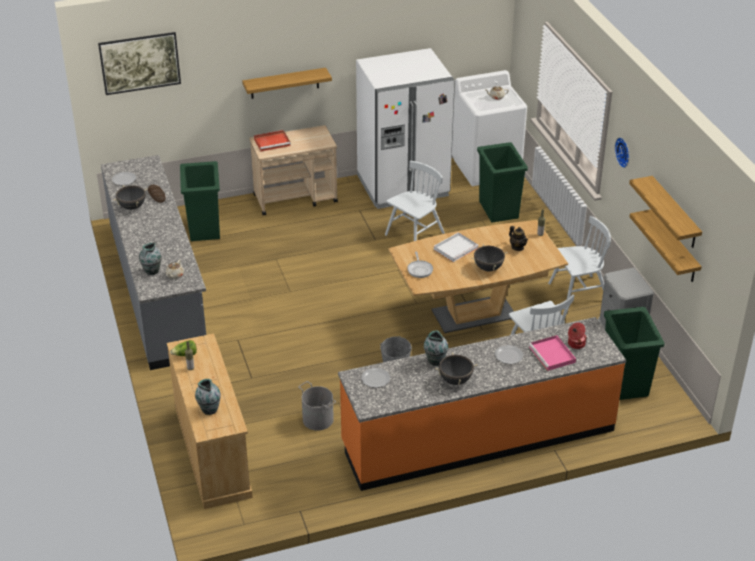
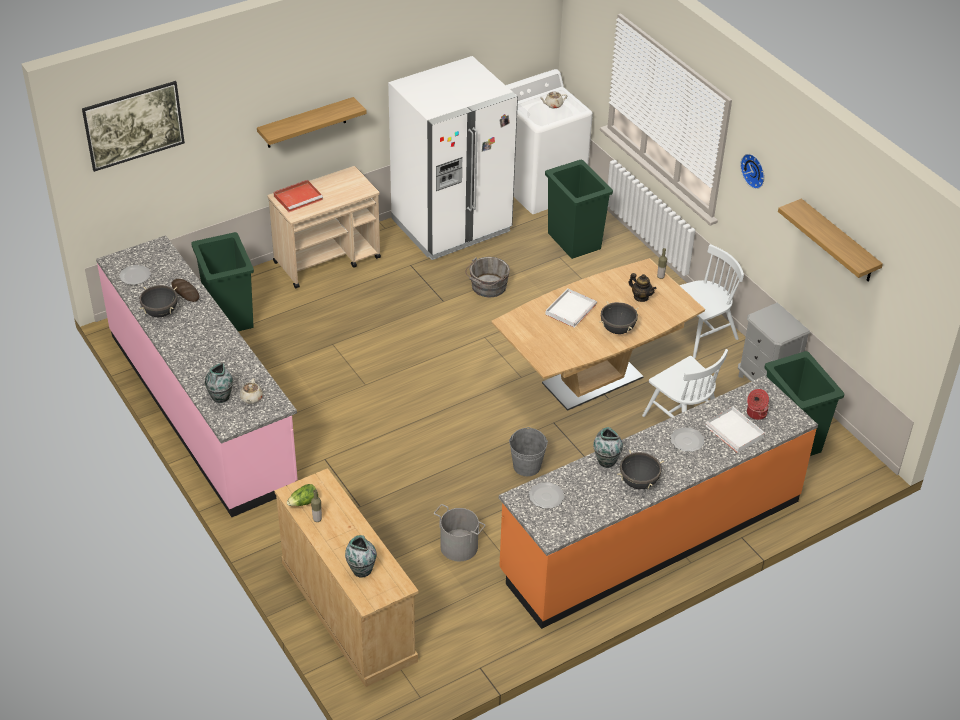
camera: 15 degrees left, 5 degrees up
(158, 290) = (202, 408): grey counter -> pink counter
(414, 234) = (487, 287): white chair -> grey bucket
(420, 269) = (539, 343): frying pan -> none
(552, 355) = (735, 432): pink tray -> white tray
(674, 247) = (838, 280): shelf -> none

